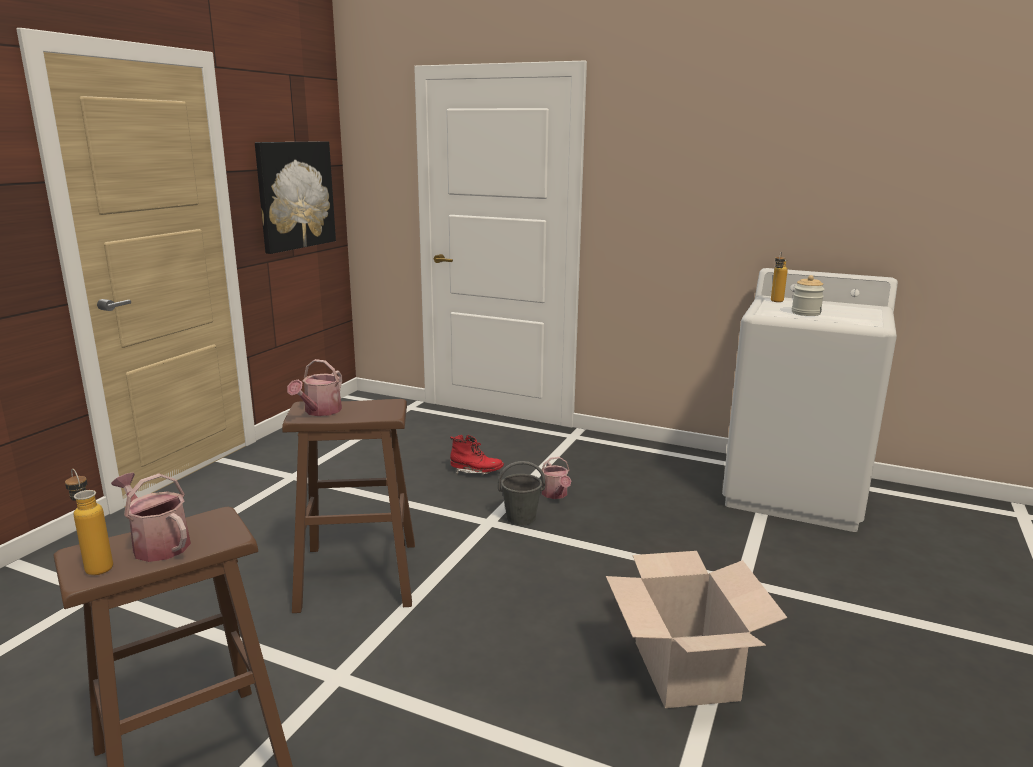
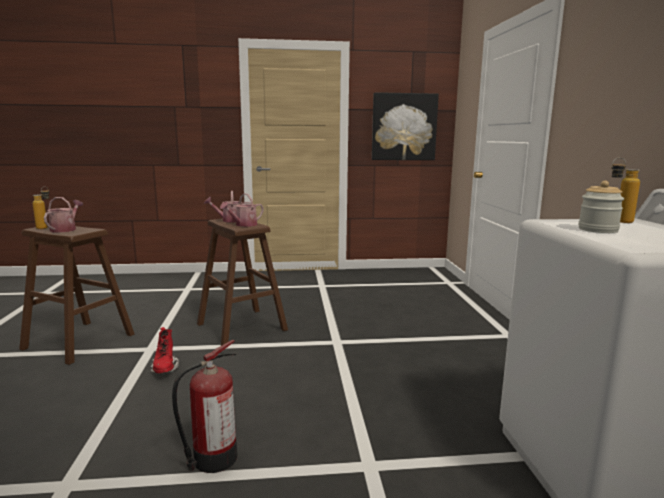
camera: 60 degrees right, 5 degrees down
(476, 472) = (396, 321): red boot -> red boot (165, 368)
(521, 518) = (355, 350): grey bucket -> none
(555, 495) = (404, 352): watering can -> watering can (243, 225)
(686, 670) = (212, 459): cardboard box -> fire extinguisher

